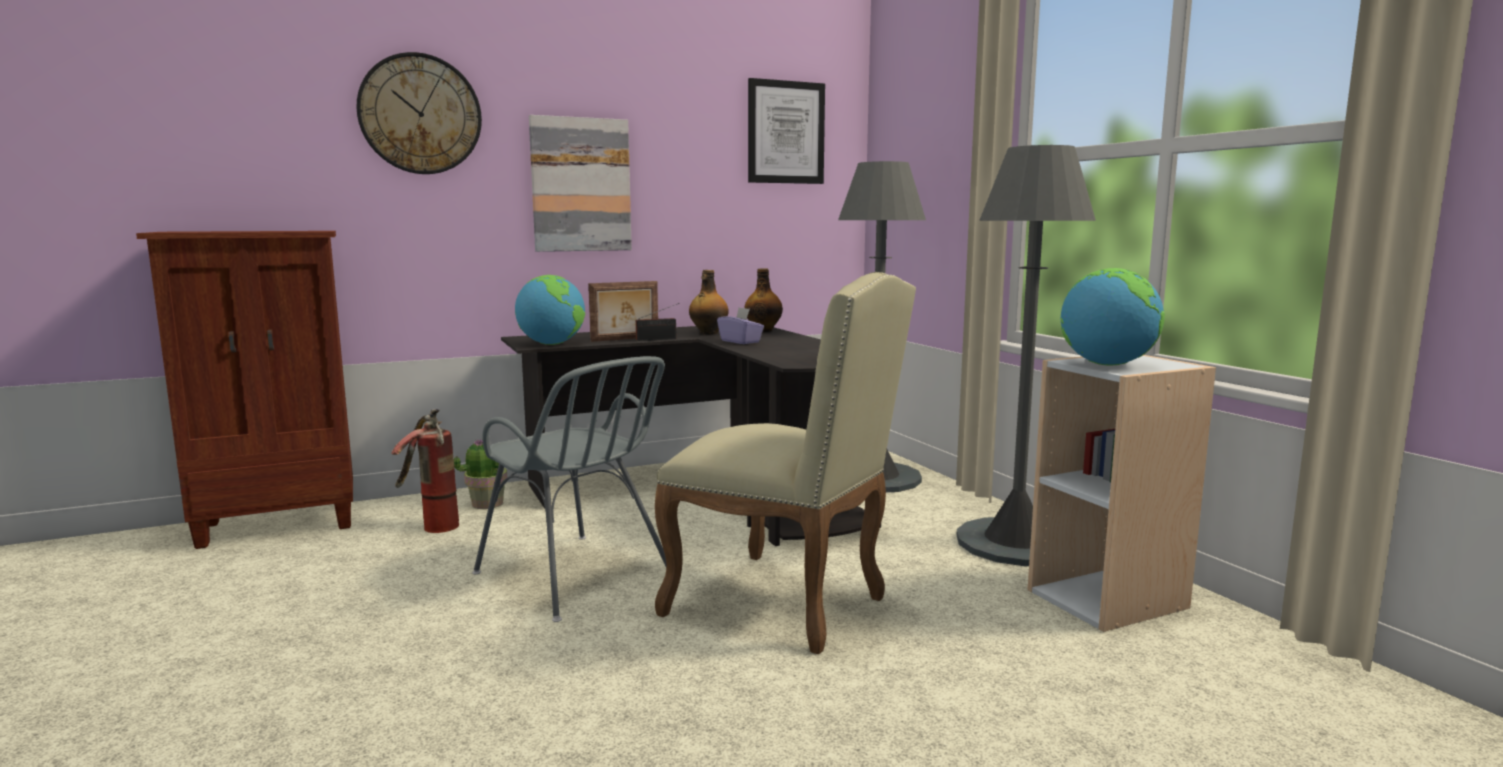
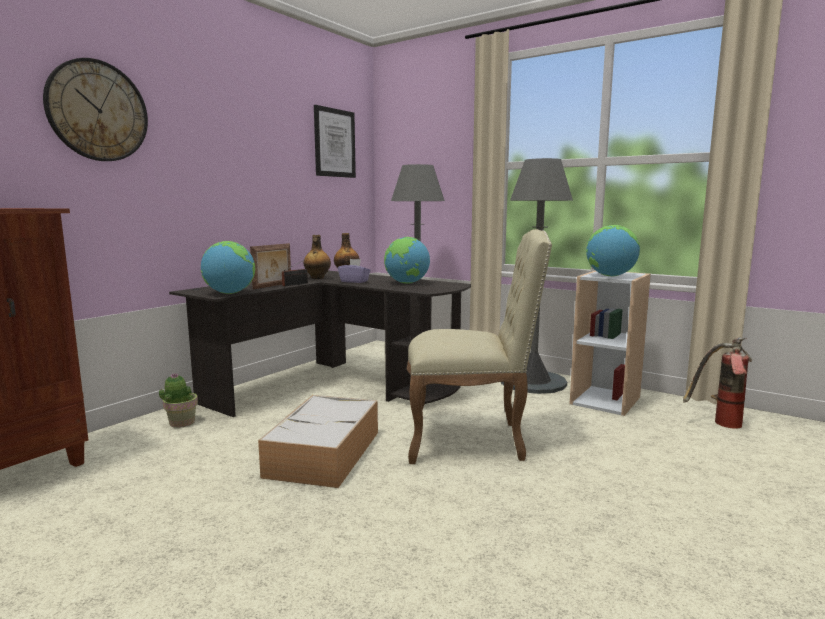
camera: 30 degrees left, 0 degrees up
(429, 525) = (156, 447): fire extinguisher -> fire extinguisher (719, 424)
(577, 576) = (324, 454): grey chair -> storage box
(581, 185) = (217, 174): picture -> none
(803, 350) = (406, 283): none -> globe

